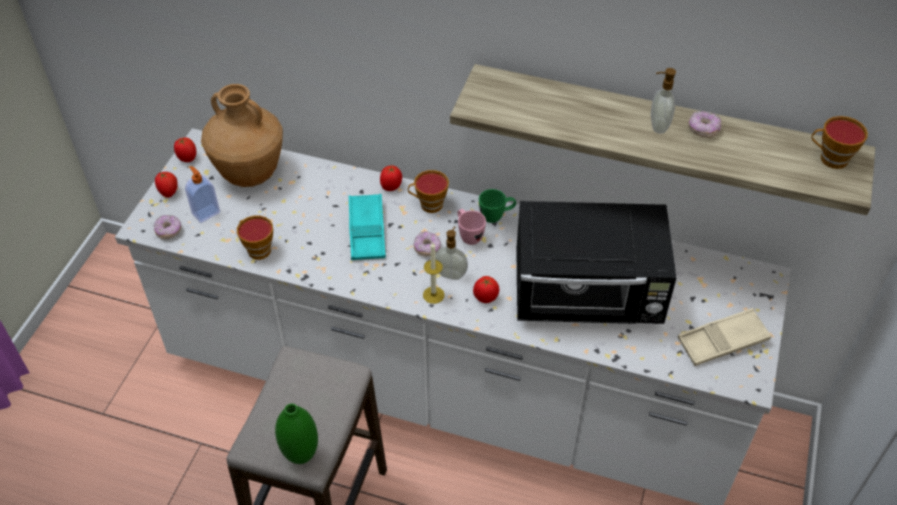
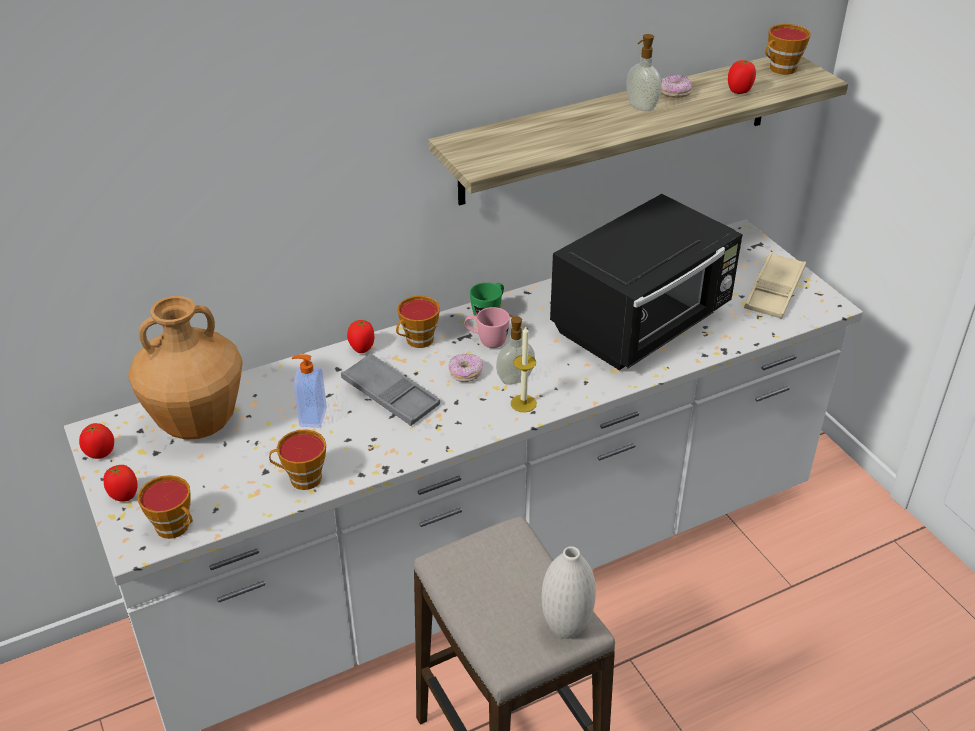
camera: 45 degrees left, 10 degrees down
(169, 231) = (176, 528): donut -> cup
(205, 212) = (195, 485): soap dispenser -> soap dispenser (312, 417)
(301, 455) = (566, 628): green vase -> white vase
(367, 231) = (390, 395): turquoise tray -> grey tray
(485, 298) = (569, 377): tomato -> tomato (739, 91)

